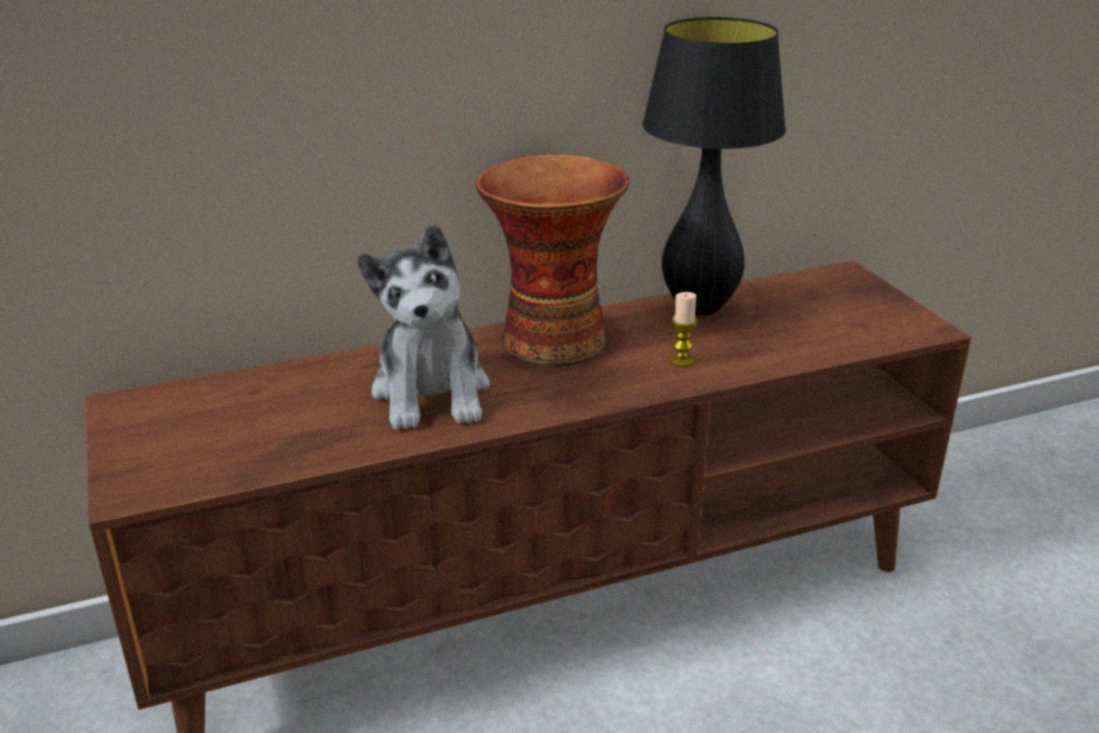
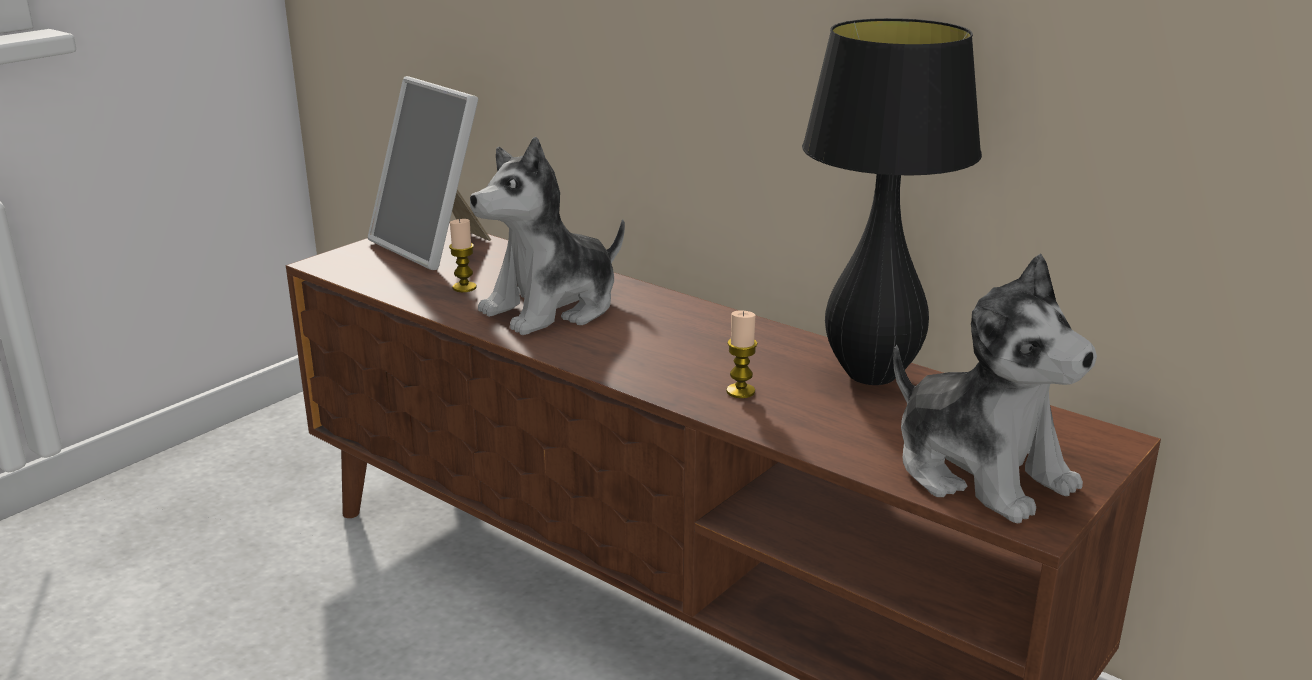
camera: 60 degrees right, 5 degrees down
(185, 414) = (435, 247): none -> picture frame
(323, 424) = (464, 287): none -> candle
(550, 340) = (701, 327): vase -> none
(860, 322) = (980, 471): none -> plush toy

